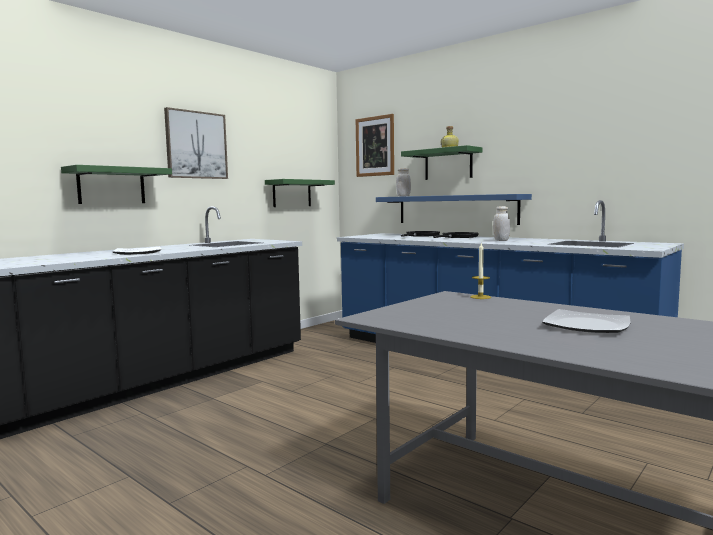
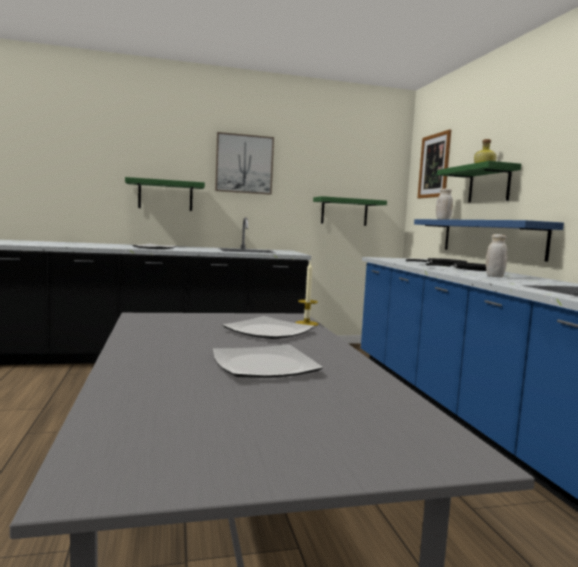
camera: 35 degrees right, 0 degrees up
(490, 307) = (269, 331): none -> plate

